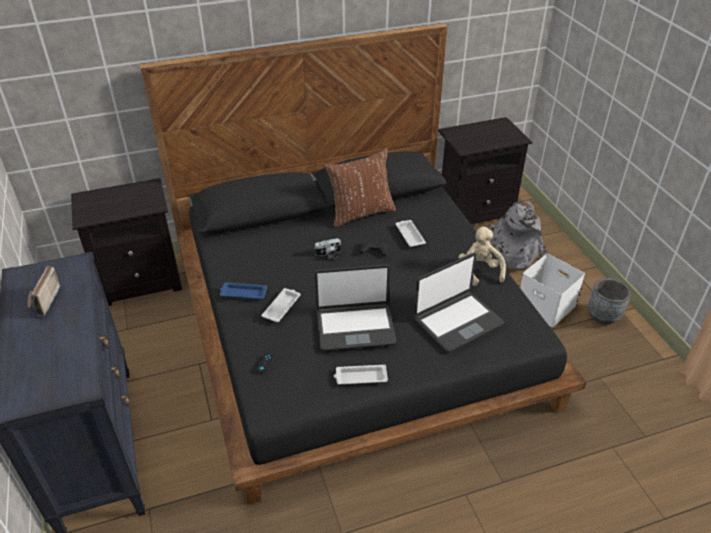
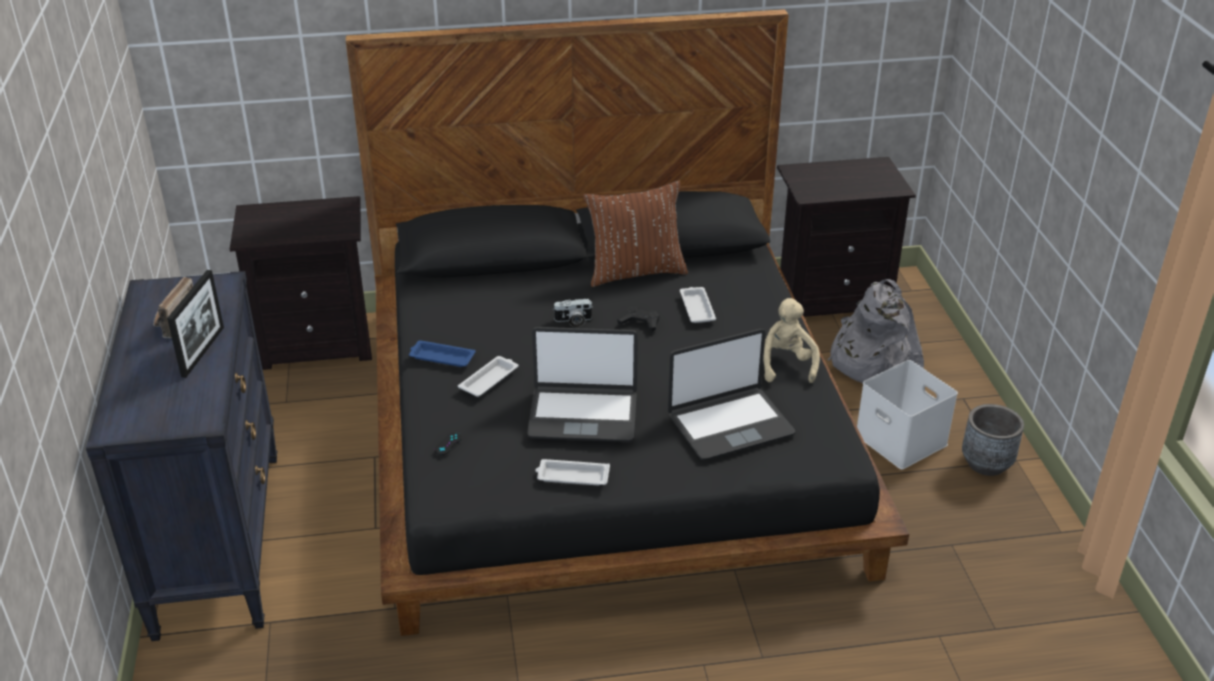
camera: 10 degrees right, 5 degrees down
(72, 324) = (203, 351): none -> picture frame

